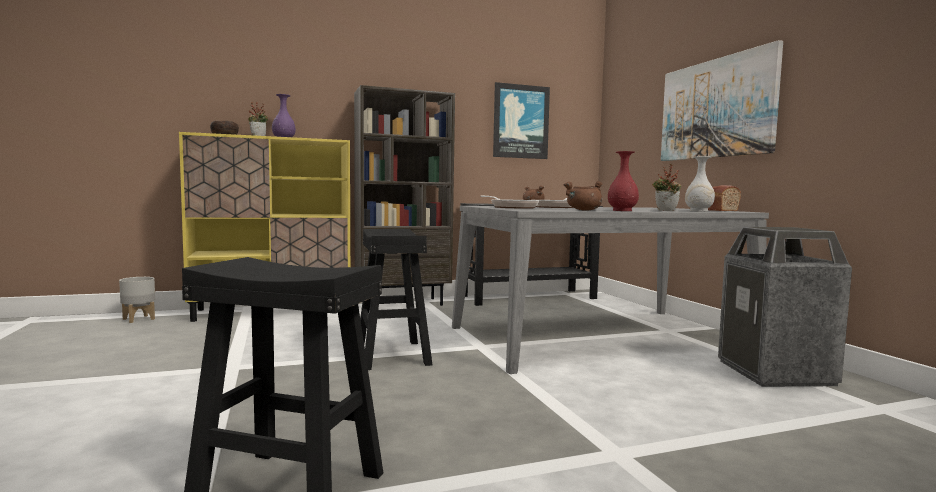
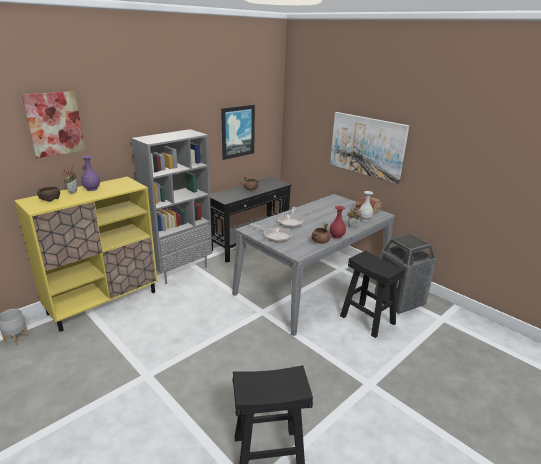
camera: 25 degrees left, 20 degrees up
(257, 56) = (54, 124): none -> picture
(391, 354) = (223, 334): black stool -> black stool (367, 319)
(403, 303) = (180, 270): brown bookcase -> grey bookcase

